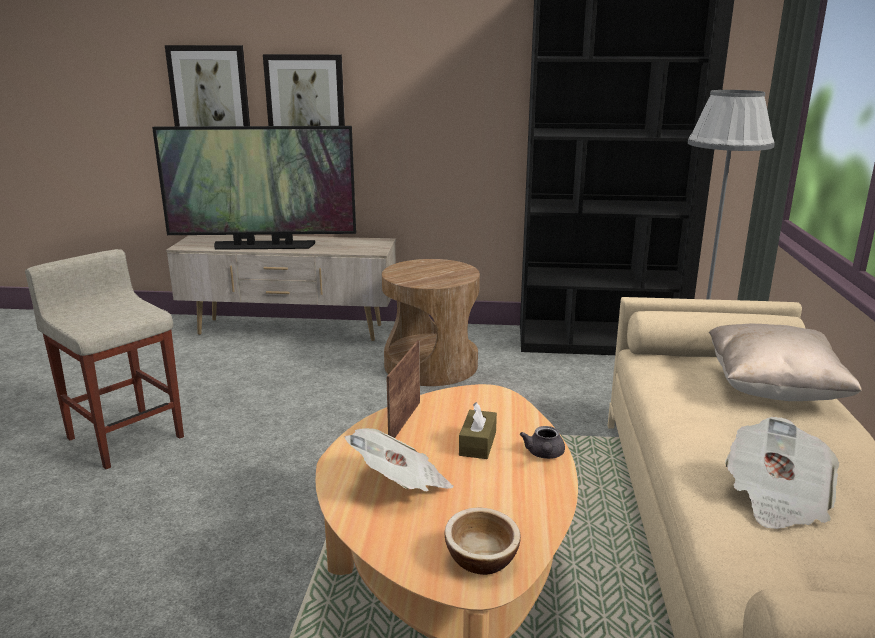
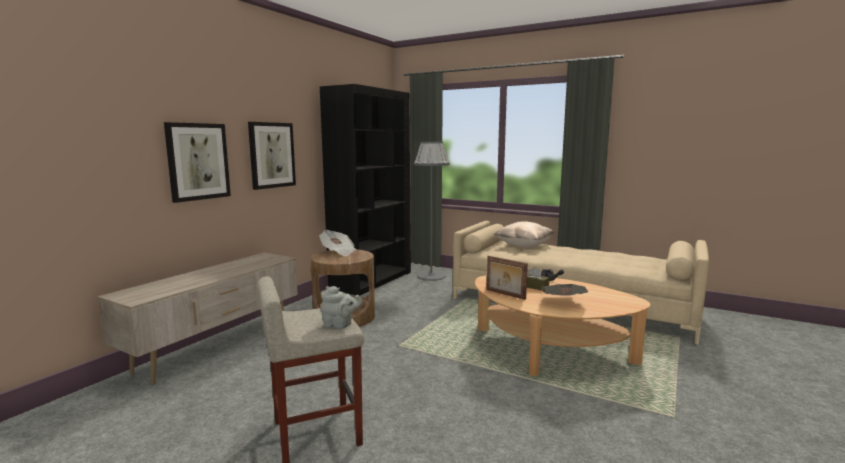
camera: 65 degrees left, 10 degrees down
(96, 325) = (340, 325): none -> grey teapot
(210, 94) = (113, 157): picture -> picture (271, 155)
(263, 246) = (204, 279): television -> none
(481, 559) = (621, 299): bowl -> none
(776, 498) = (600, 259): newspaper -> newspaper (338, 252)

